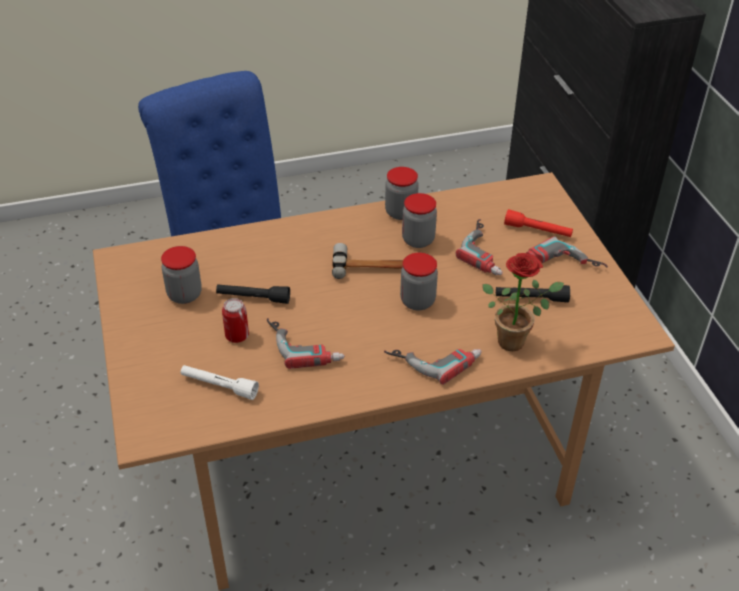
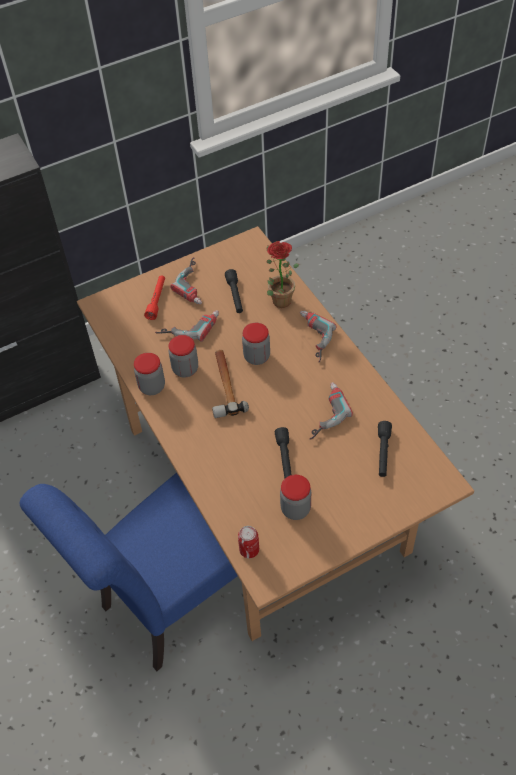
camera: 100 degrees left, 10 degrees up
(219, 386) = (383, 453): white flashlight -> black flashlight
(237, 336) = (329, 457): can -> can (249, 550)

